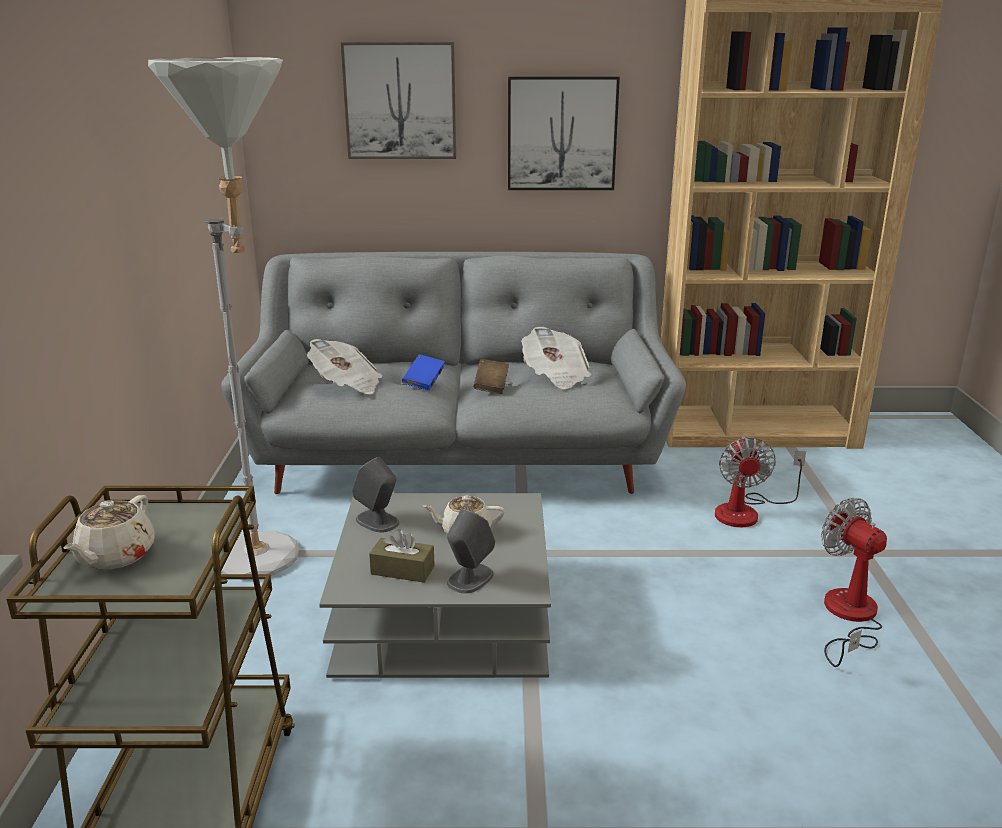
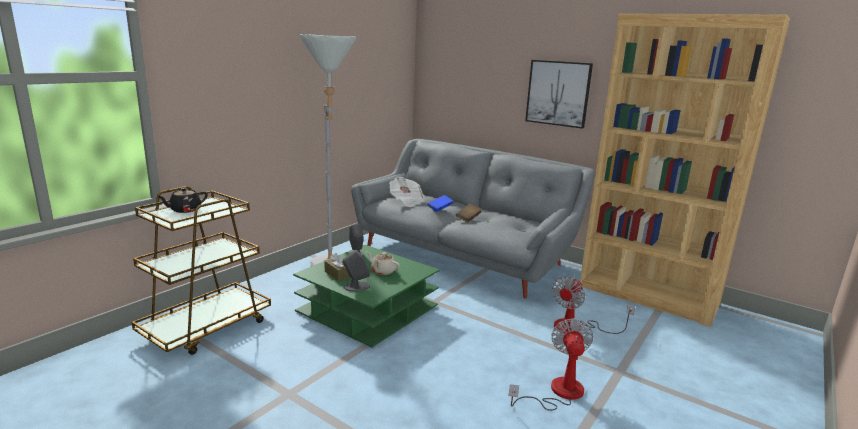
camera: 35 degrees right, 5 degrees down
(115, 556) = (185, 210): beige teapot -> black teapot
(400, 101) = (480, 69): picture -> none
(444, 613) = (367, 309): grey coffee table -> green coffee table
(555, 376) = (504, 221): newspaper -> none

